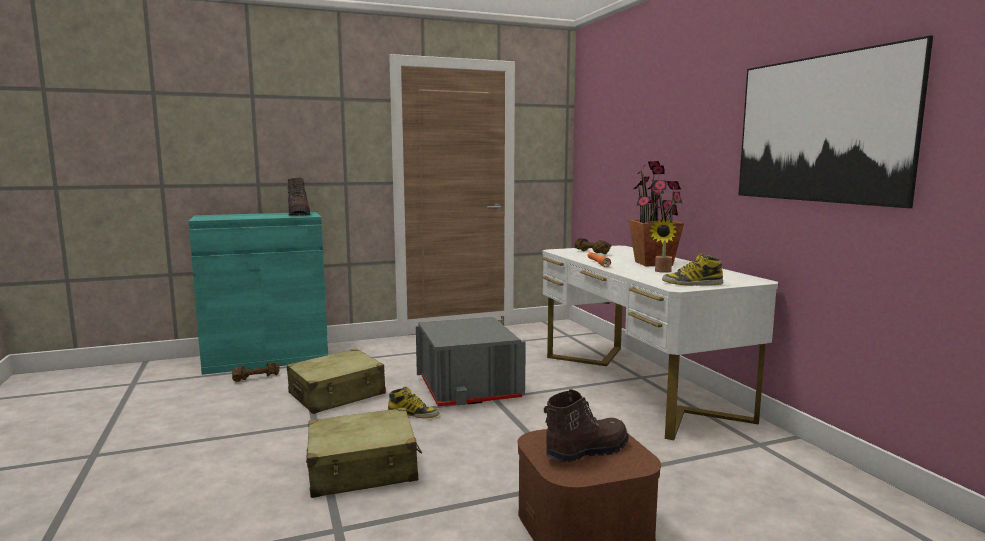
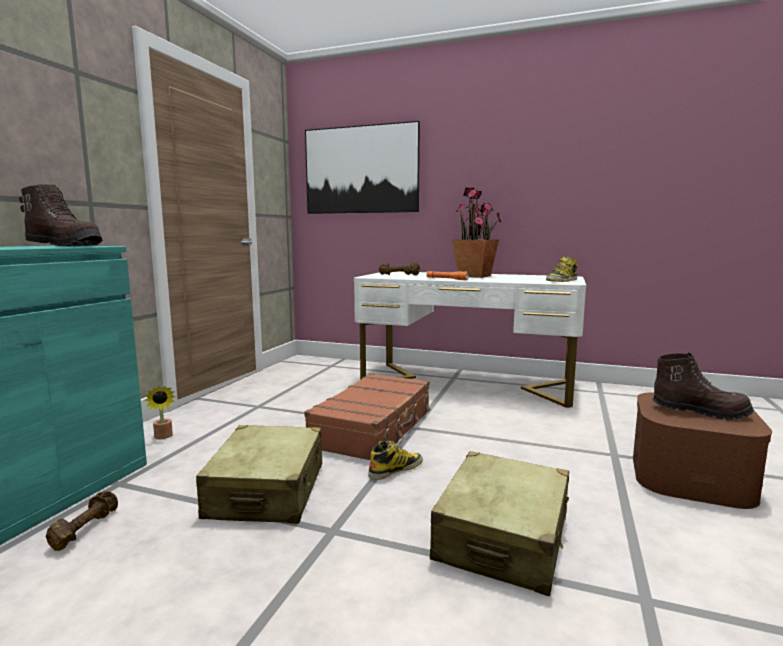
camera: 50 degrees left, 0 degrees up
(469, 388) = (374, 428): grey storage box -> brown suitcase
(586, 451) = (699, 411): brown boot -> brown boot turned 105 degrees clockwise
(662, 271) = (508, 278): potted plant -> potted plant (163, 437)
(820, 129) = (610, 164): picture -> picture (361, 170)

